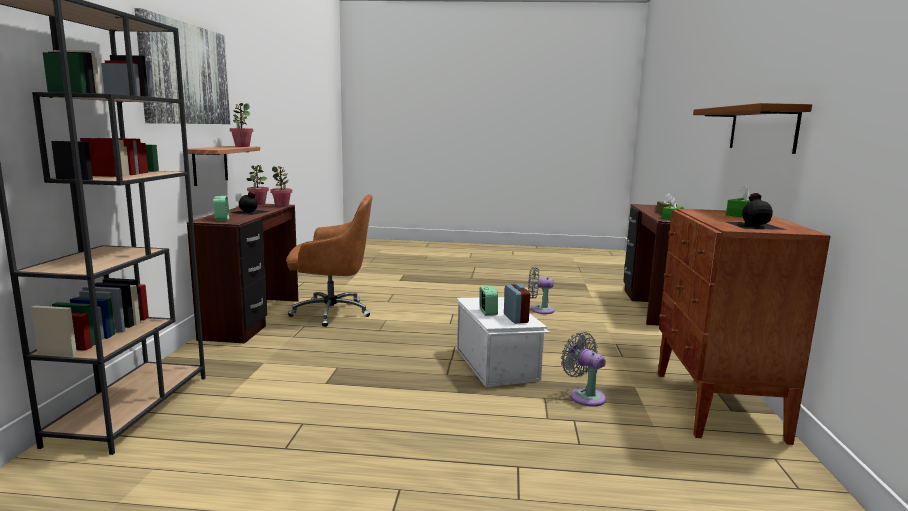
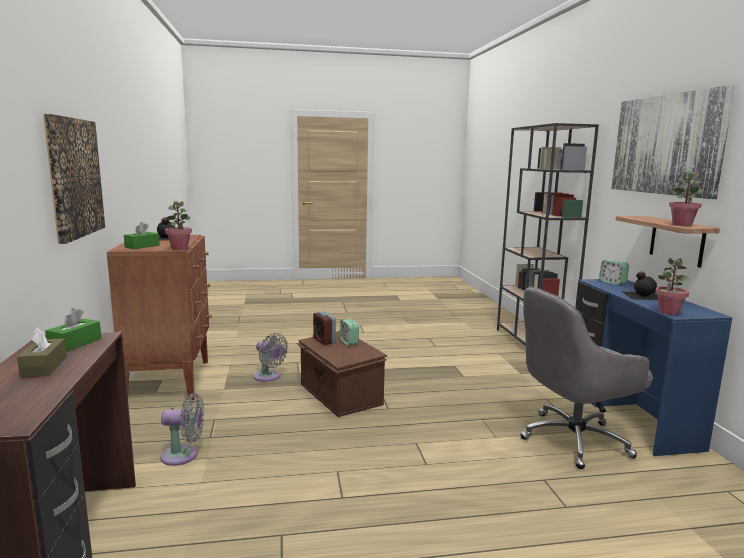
camera: 165 degrees right, 0 degrees up
(254, 319) = (628, 415): brown desk -> blue desk
(258, 204) = (707, 313): potted plant -> potted plant (179, 249)
(331, 312) = (573, 439): brown office chair -> grey office chair
(497, 364) = (339, 395): white storage box -> brown storage box
(539, 310) = (299, 500): grey fan -> grey fan (183, 455)
(762, 129) = (74, 178): brown shelf -> picture

